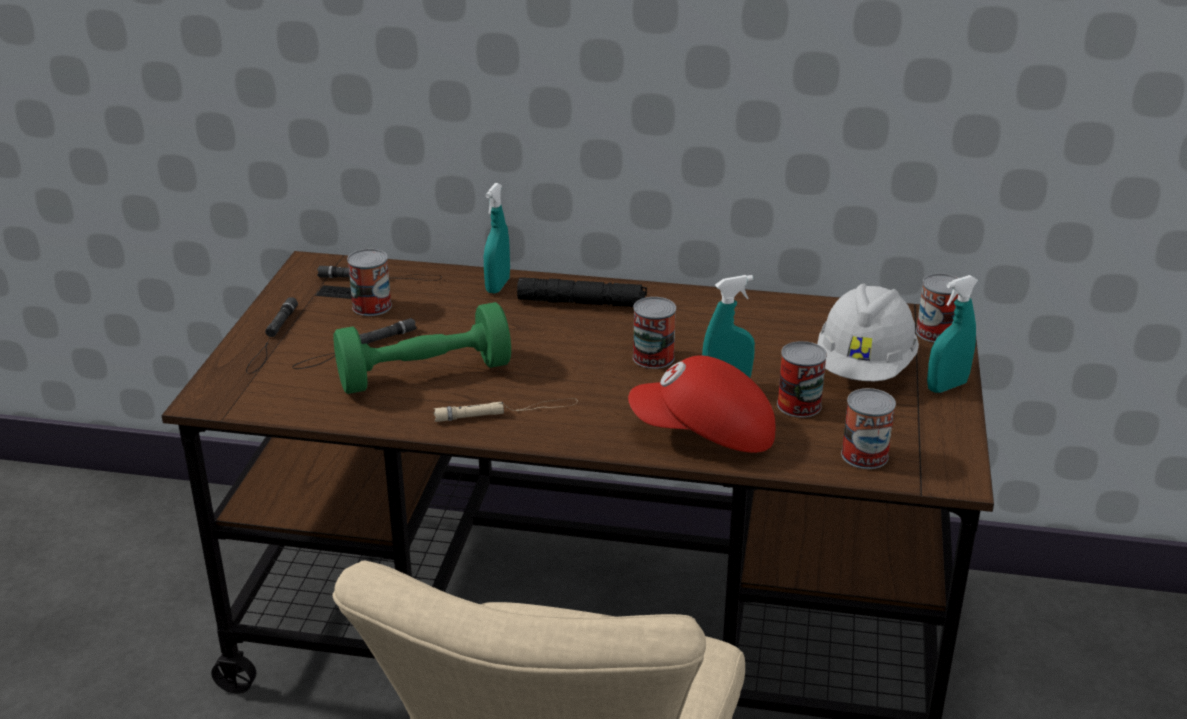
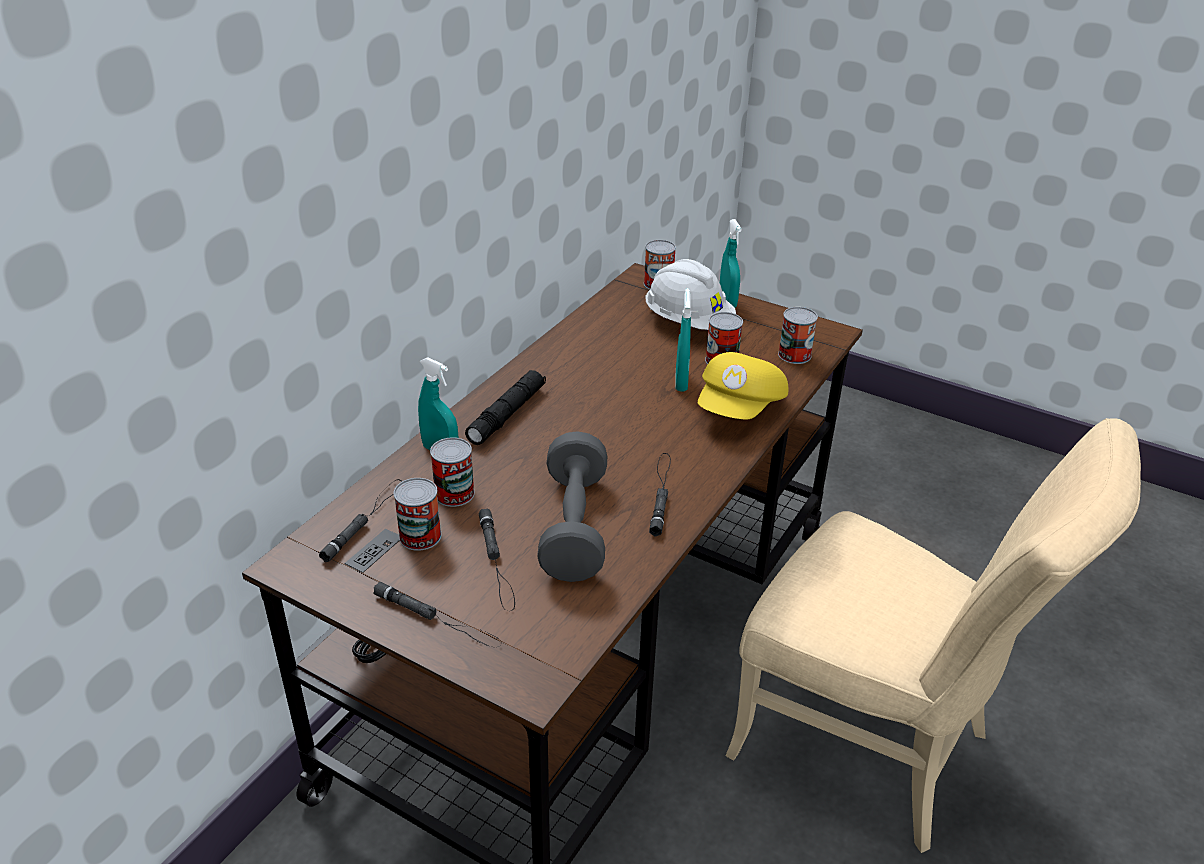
camera: 70 degrees left, 5 degrees up
(424, 375) = (574, 527): green dumbbell -> grey dumbbell
(506, 411) = (660, 493): beige flashlight -> black flashlight
(653, 357) = (620, 402): can -> can (454, 493)
(704, 434) = (740, 408): red cap -> yellow cap

